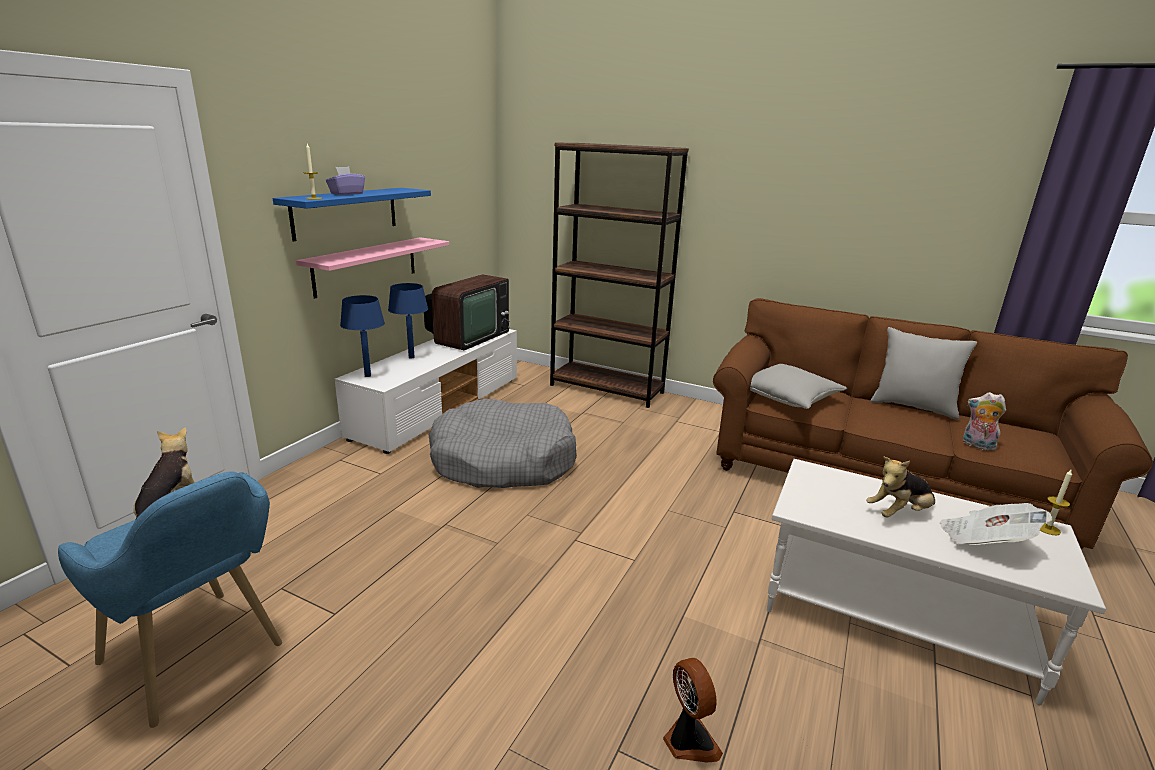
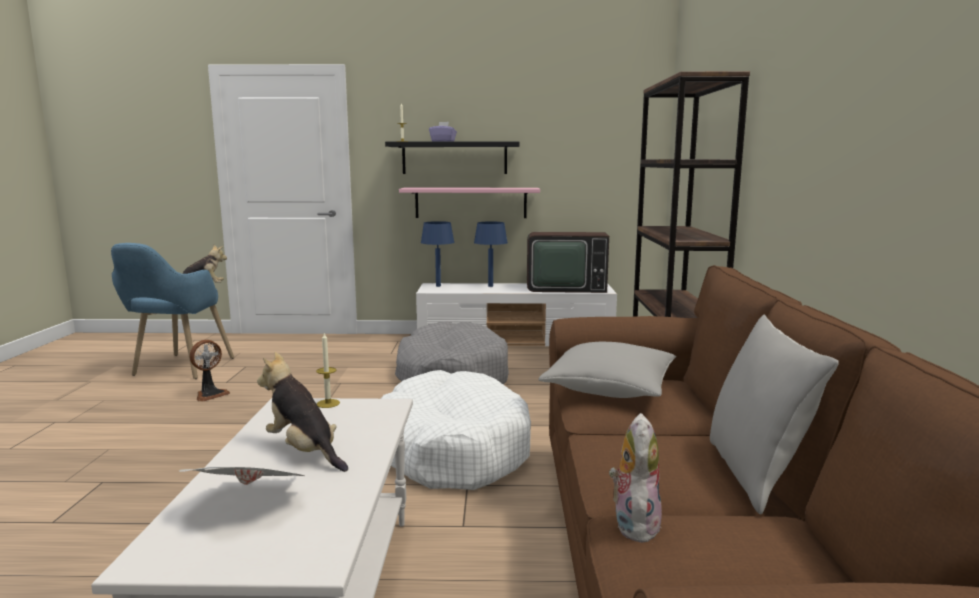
camera: 65 degrees right, 10 degrees down
(346, 212) = (454, 158): blue shelf -> black shelf
(668, 502) = (452, 449): none -> white dog bed
(688, 741) = (107, 506): fan -> fan (210, 394)
(1047, 529) = (314, 557): candle -> candle (328, 403)

